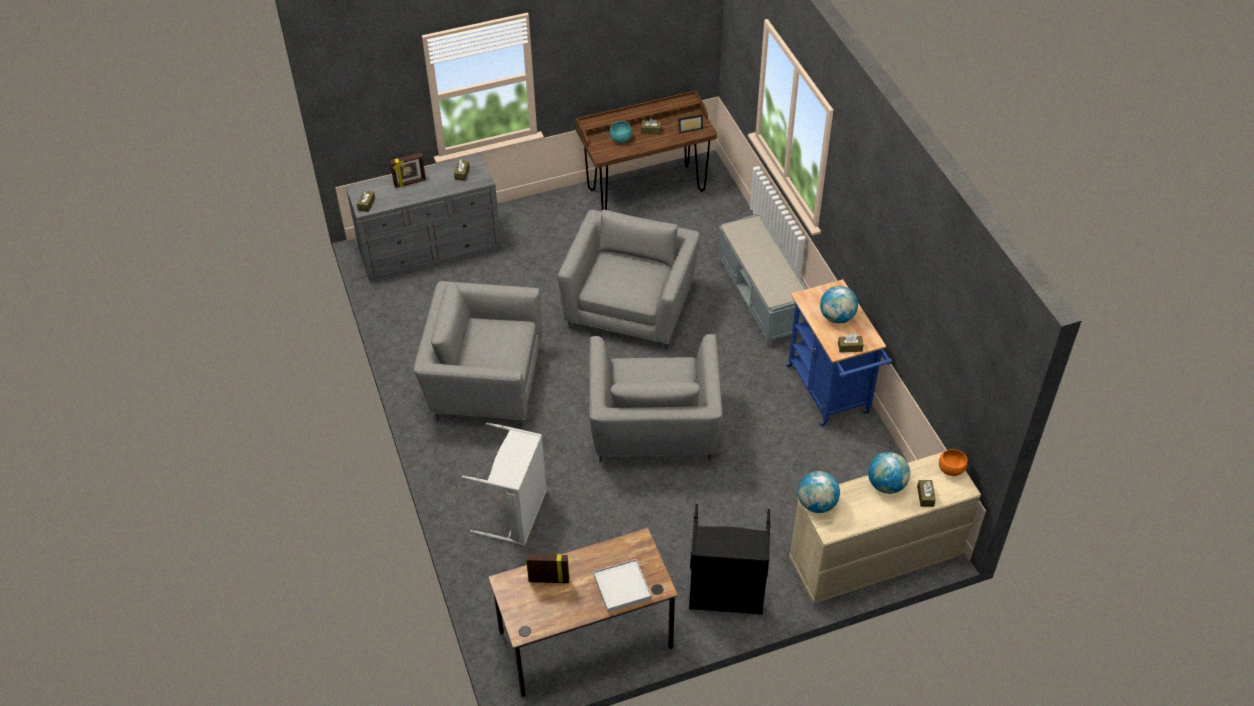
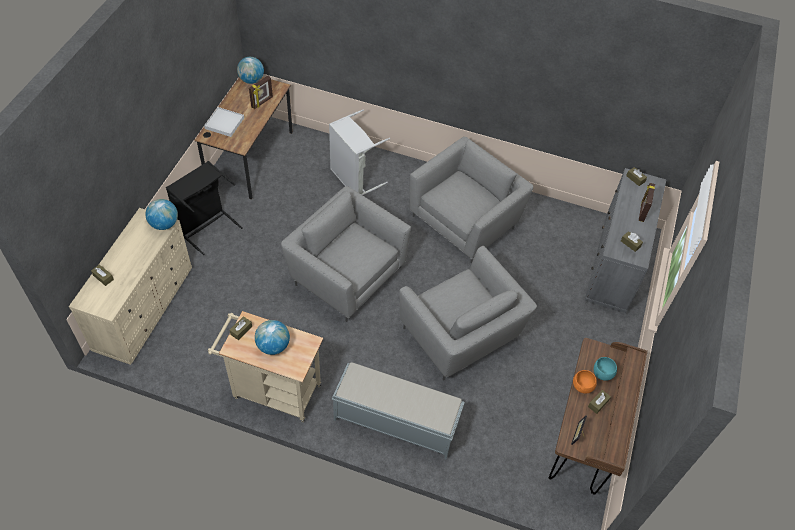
camera: 125 degrees right, 5 degrees up
(830, 394) = (272, 390): blue cart -> beige cart
(886, 485) = (133, 265): globe -> globe (251, 80)
(950, 469) = (101, 306): orange bowl -> orange bowl (582, 387)

